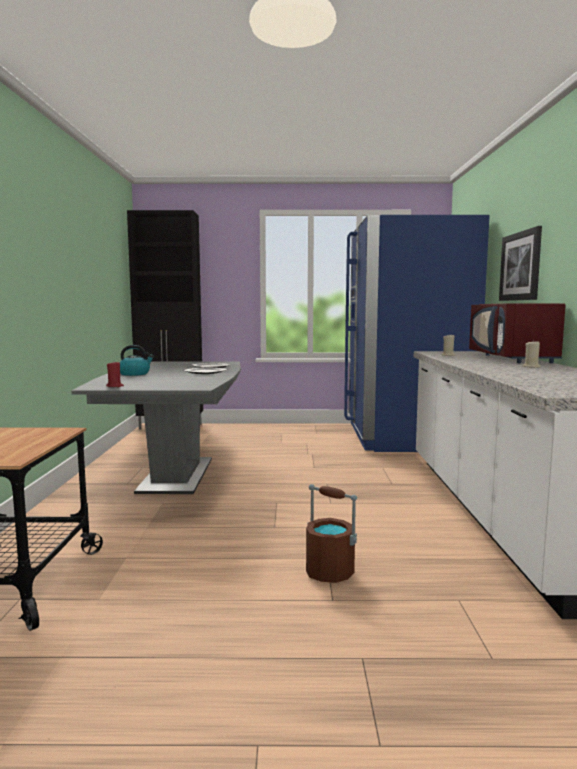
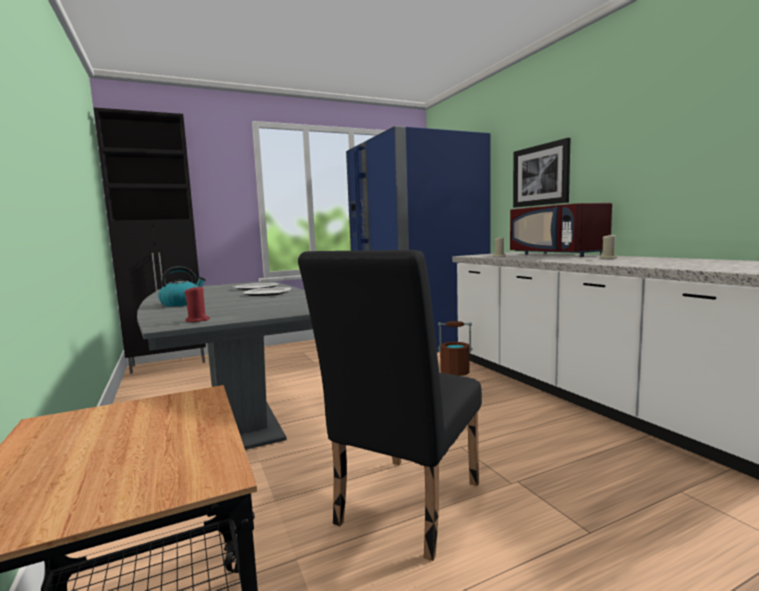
camera: 25 degrees left, 0 degrees up
(219, 552) = (403, 509): none -> black chair
(330, 572) = (543, 498): brown bucket -> brown bucket (455, 372)

